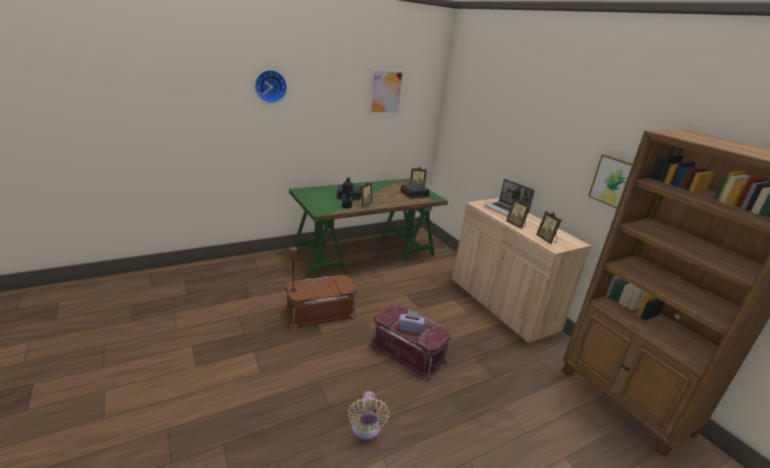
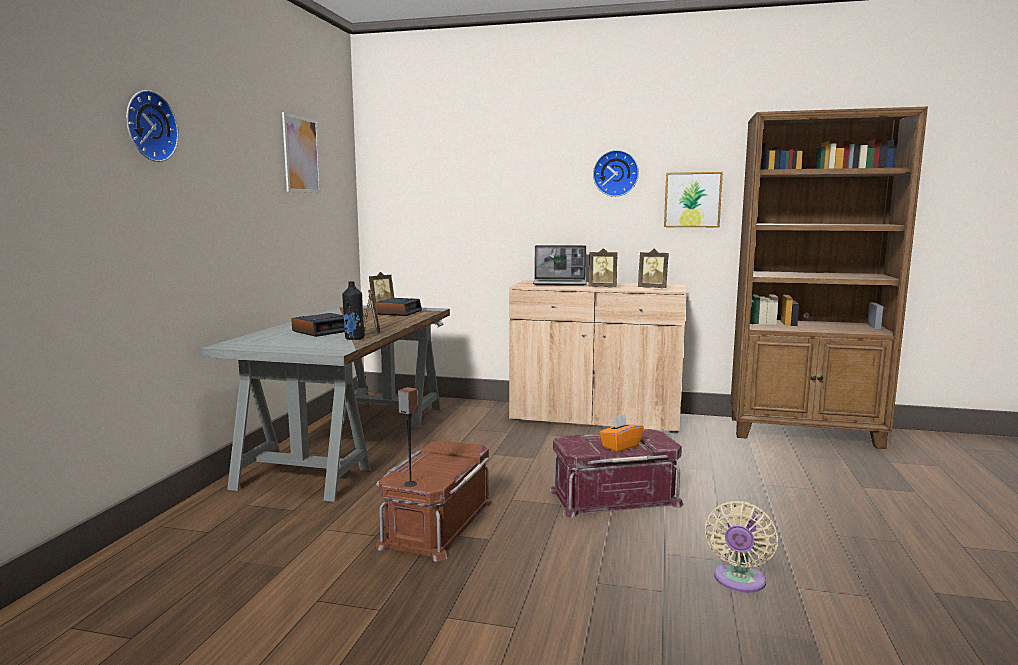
camera: 45 degrees left, 15 degrees down
(364, 254) = (350, 442): green desk -> grey desk
(365, 431) = (738, 581): beige fan -> beige fan turned 75 degrees clockwise
(410, 328) = (620, 446): purple tissue box -> orange tissue box
(570, 143) = (616, 173): none -> wall clock

